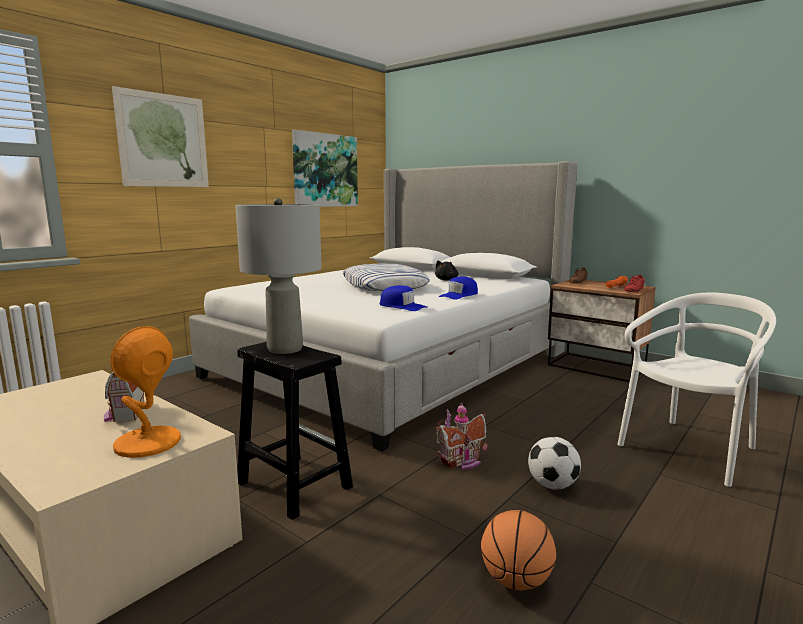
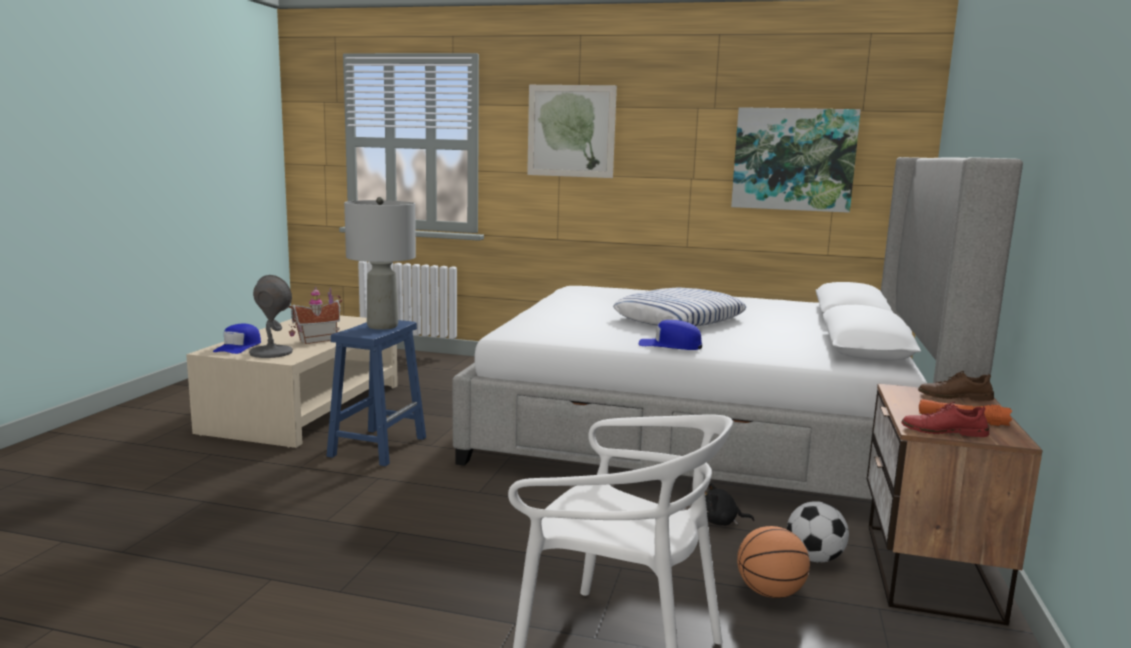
camera: 65 degrees right, 0 degrees up
(147, 443) = (270, 352): orange table lamp -> grey table lamp
(293, 484) = (378, 446): black stool -> blue stool
(402, 306) = (568, 333): blue cap -> blue cap (239, 347)
(447, 280) = (778, 335): black plush toy -> black plush toy (720, 522)
(463, 462) = (463, 503): toy house -> none
(516, 581) = (267, 546): basketball -> basketball (770, 593)
(552, 485) = (440, 553): football -> football (815, 558)

